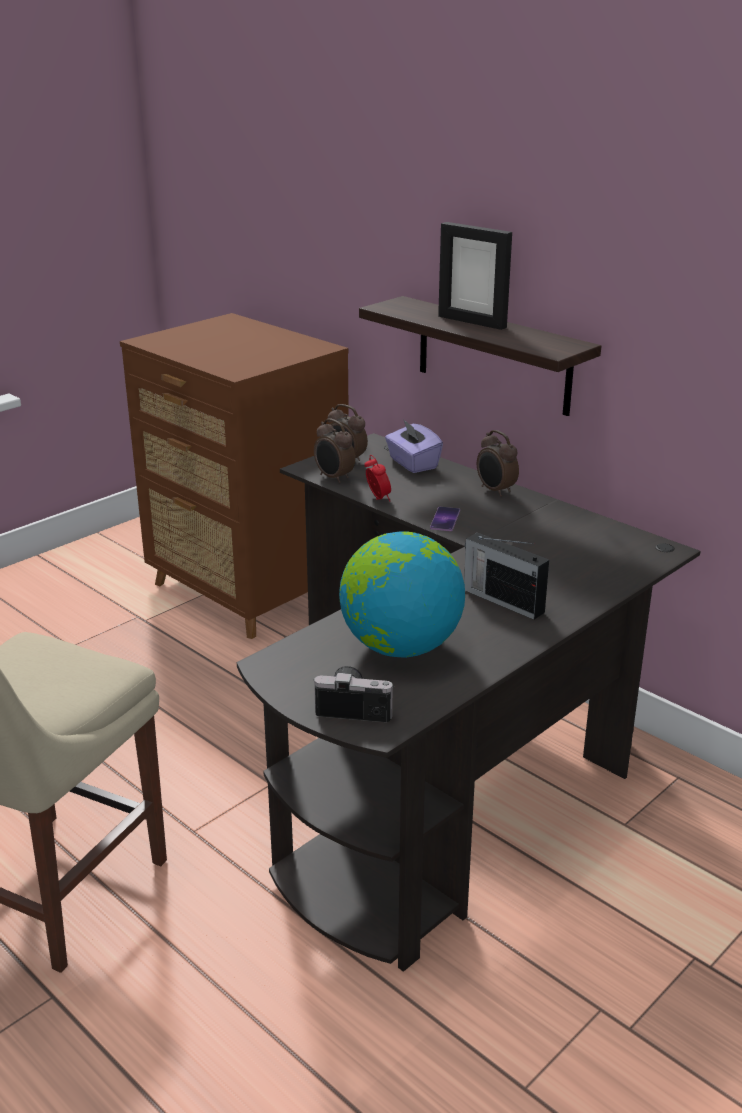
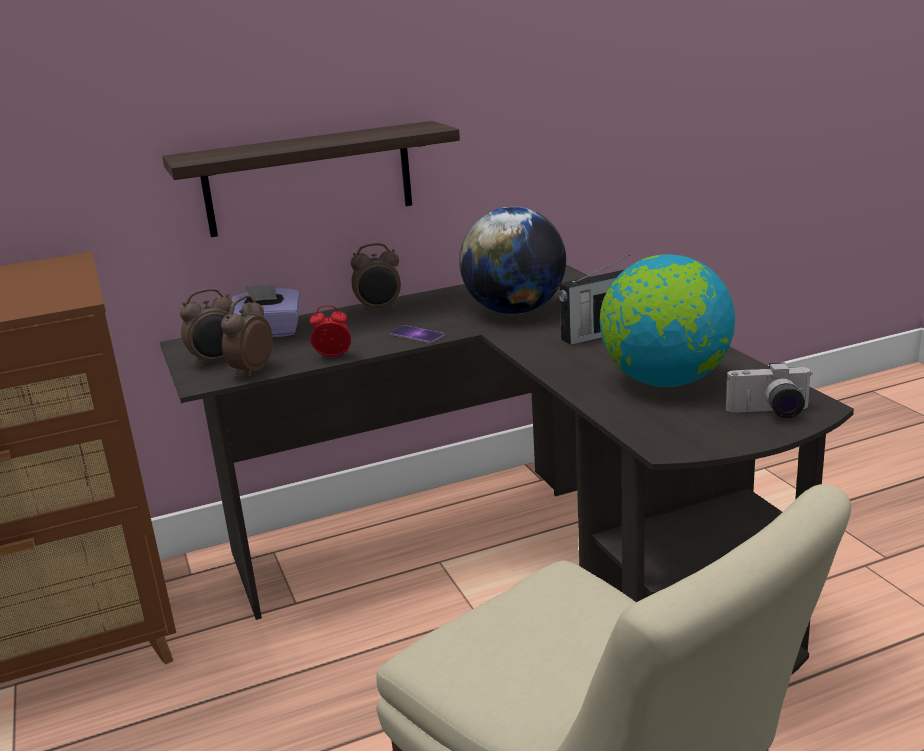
camera: 65 degrees left, 5 degrees down
(334, 478) = (251, 371): alarm clock -> alarm clock turned 135 degrees clockwise
(355, 706) = (770, 412): camera -> camera turned 120 degrees counterclockwise
(473, 321) = (302, 141): picture frame -> none
(534, 549) = (515, 311): none -> globe

